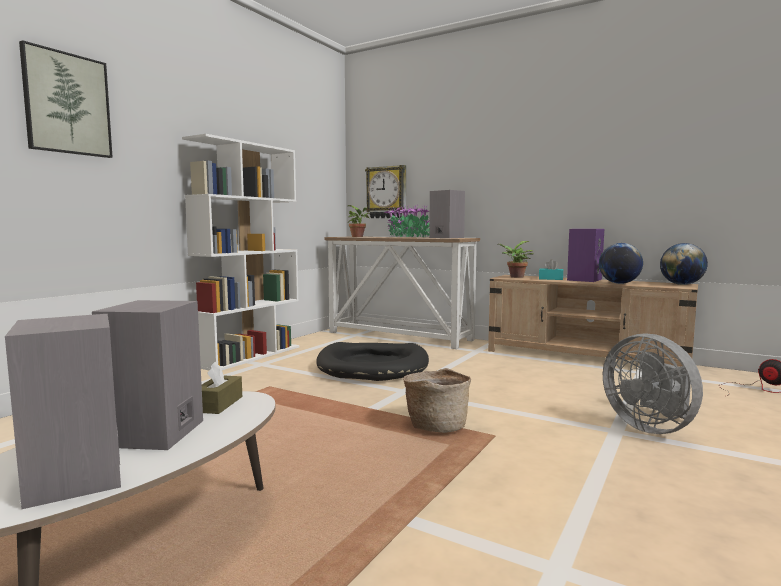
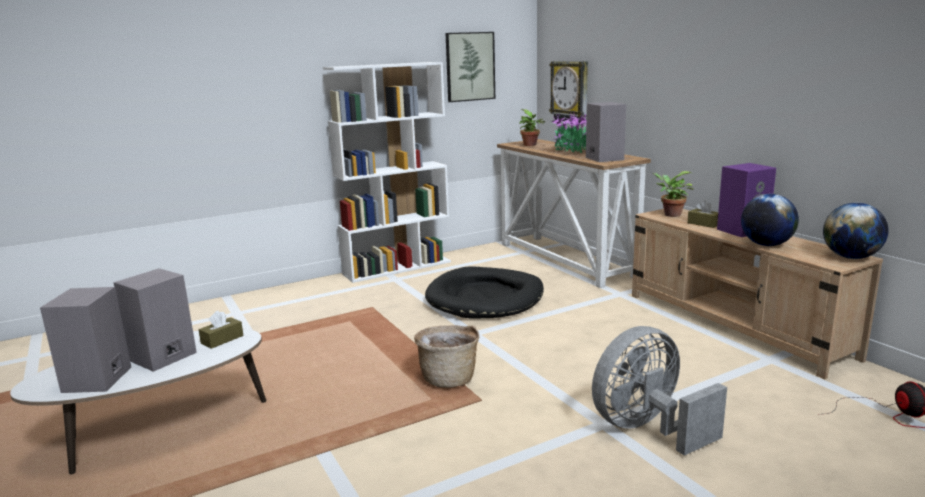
camera: 30 degrees right, 10 degrees up
(67, 104) = (218, 60): picture -> picture (470, 66)
(550, 279) = (704, 224): turquoise tissue box -> brown tissue box
(650, 427) = (647, 428): grey fan -> grey fan turned 60 degrees clockwise

